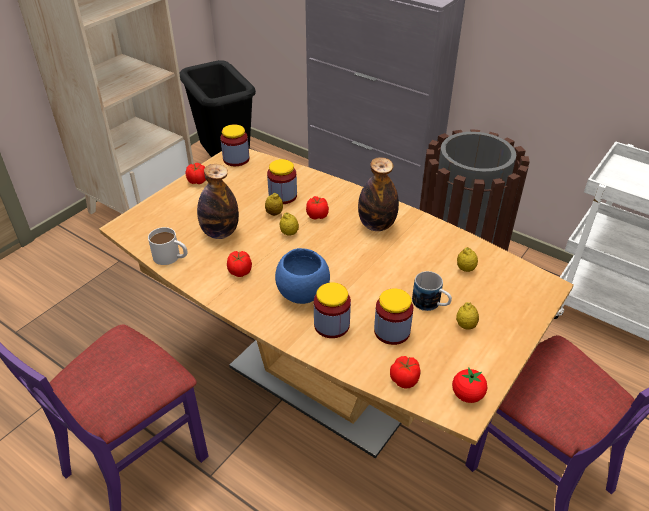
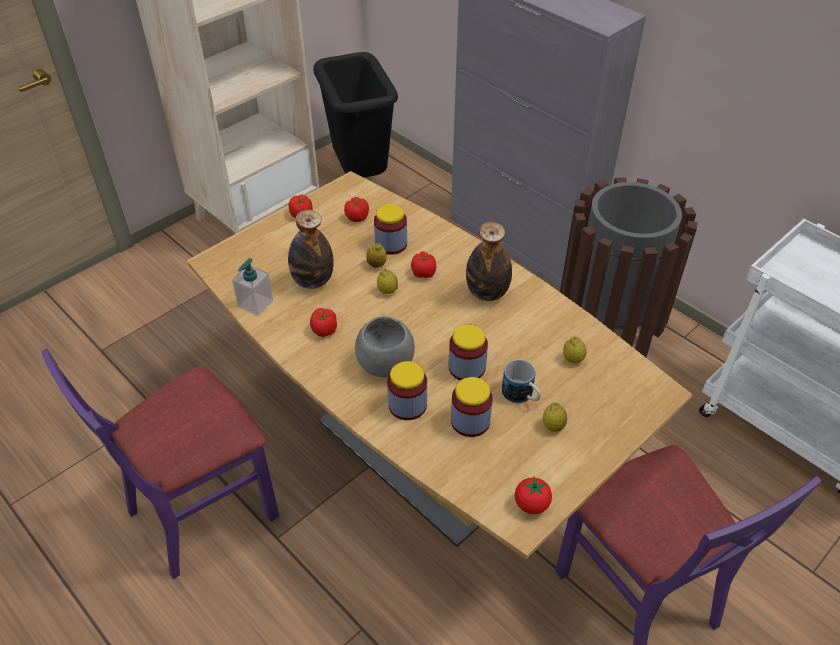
camera: 10 degrees right, 5 degrees up
(171, 257) = (255, 304): white mug -> soap dispenser
(236, 159) = (349, 192): jar -> jar (467, 367)
(302, 294) = (385, 365): blue bowl -> grey bowl
(405, 379) = (469, 477): tomato -> tomato (357, 217)

